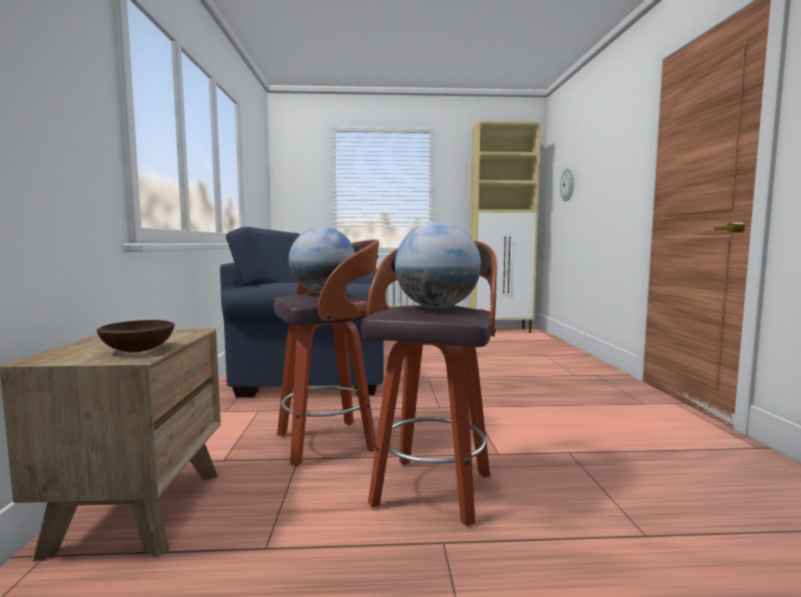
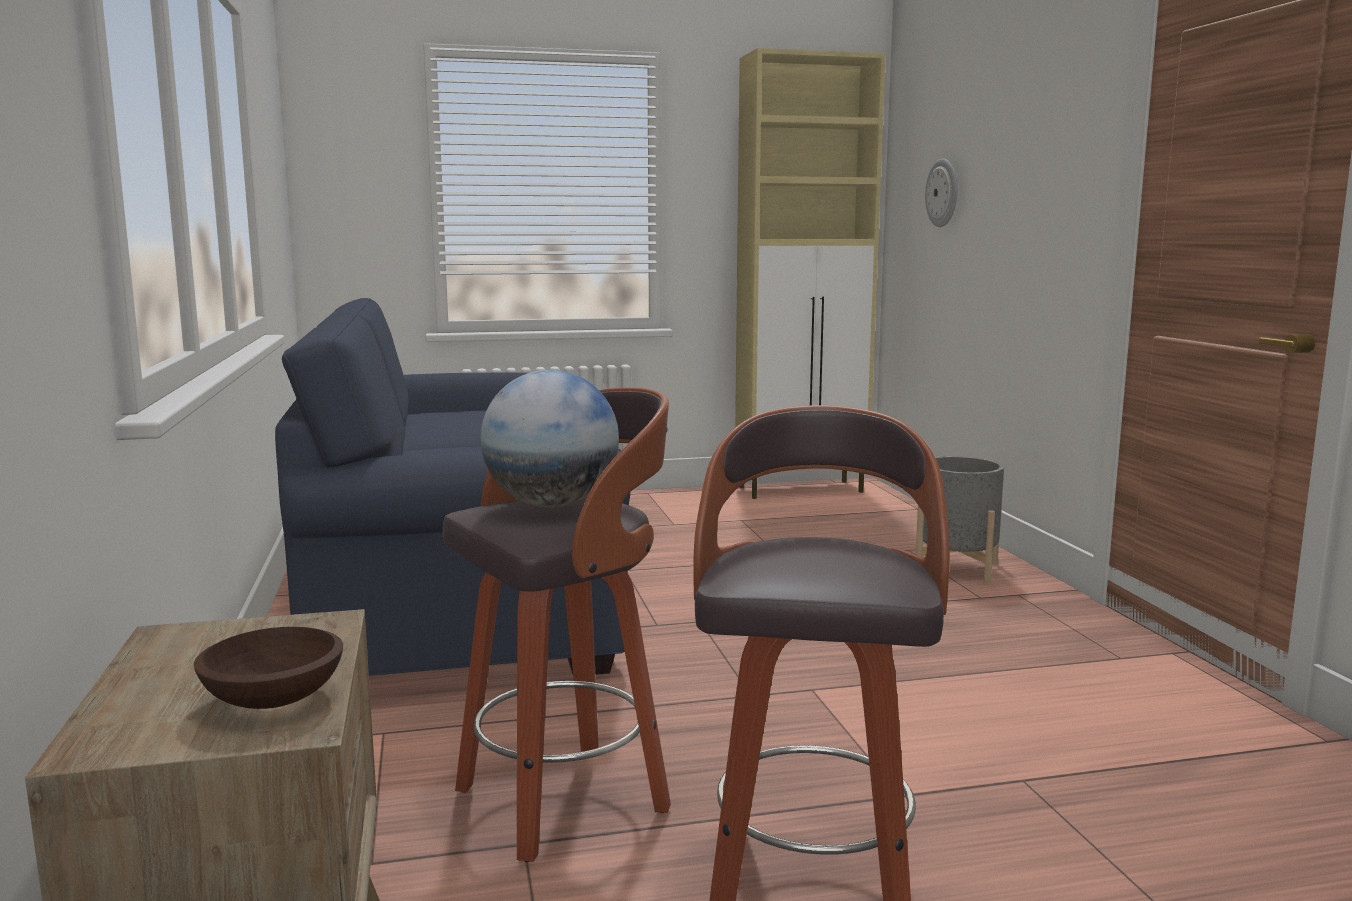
camera: 10 degrees left, 5 degrees up
(437, 307) = (829, 558): globe -> none
(567, 363) = (956, 569): none -> grey planter

